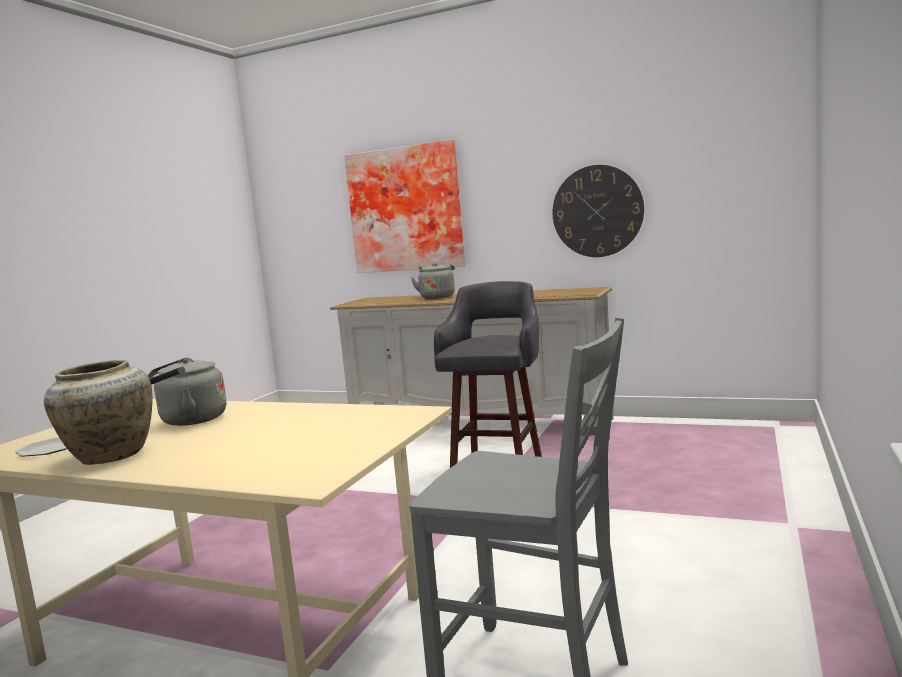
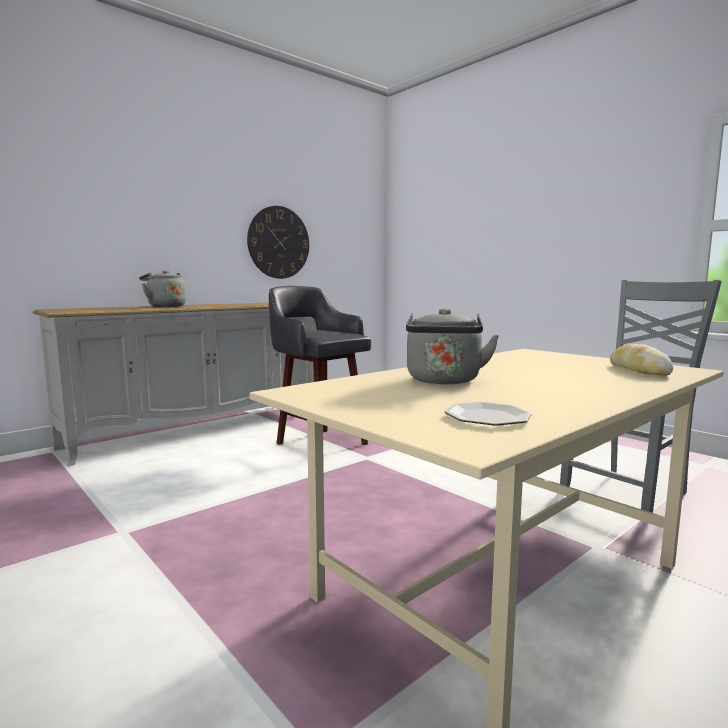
camera: 65 degrees left, 0 degrees up
(109, 456) = (559, 400): beige vase -> none
(289, 463) = (638, 370): none -> bread
(406, 209) = (96, 210): picture -> none

